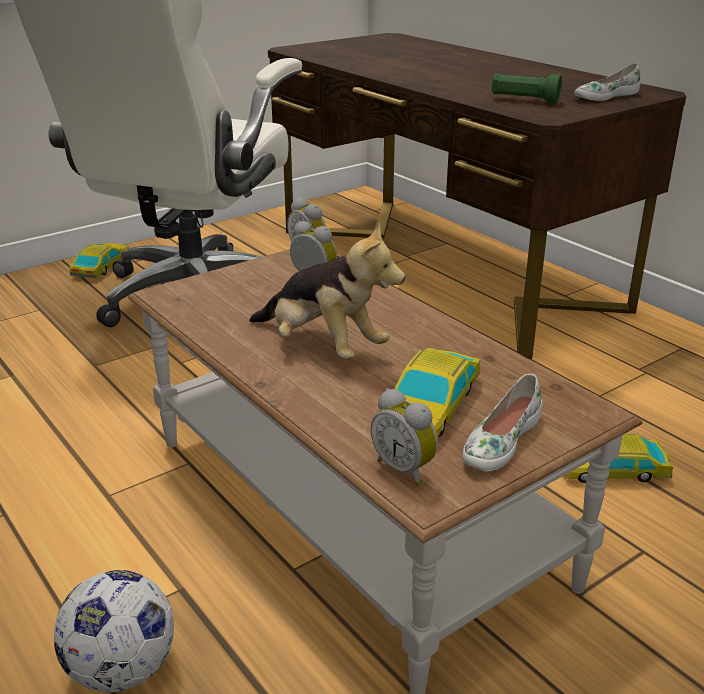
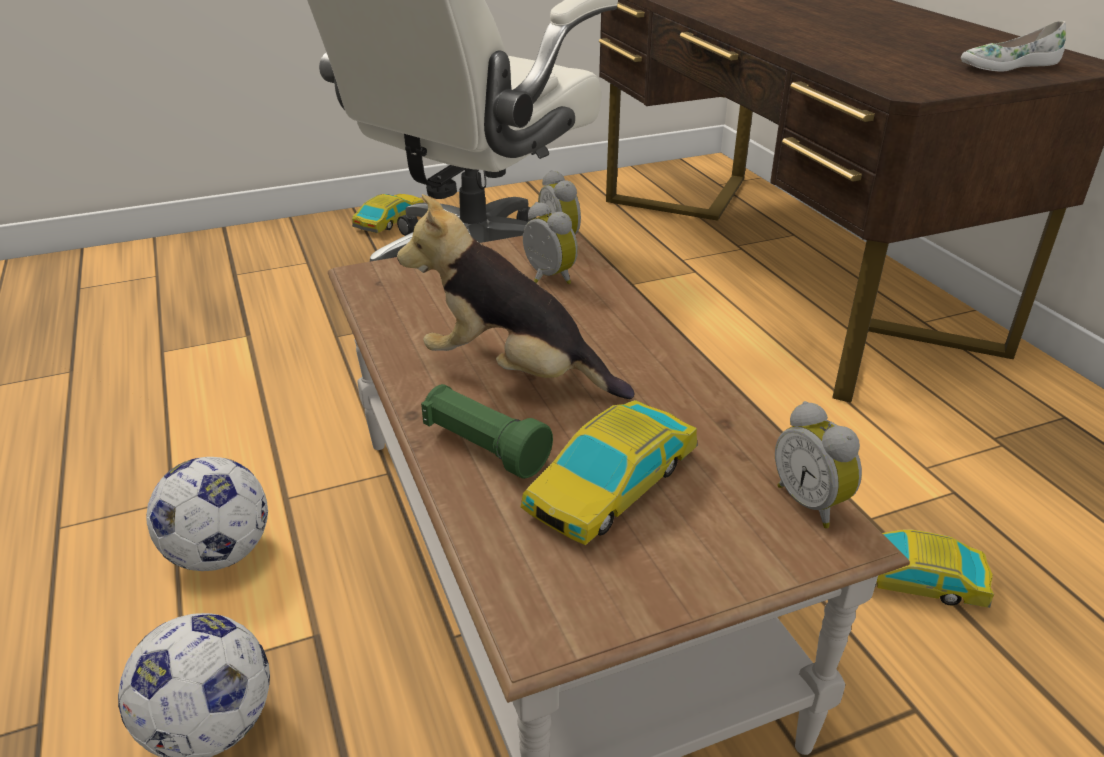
camera: 15 degrees right, 5 degrees up
(68, 545) = (220, 553): none -> football
(323, 347) = (514, 373): plush toy -> plush toy turned 150 degrees clockwise
(405, 469) = (531, 578): alarm clock -> alarm clock (812, 502)
(500, 441) = (682, 557): white shoe -> none
(524, 100) = (887, 63): green flashlight -> green flashlight (484, 448)

